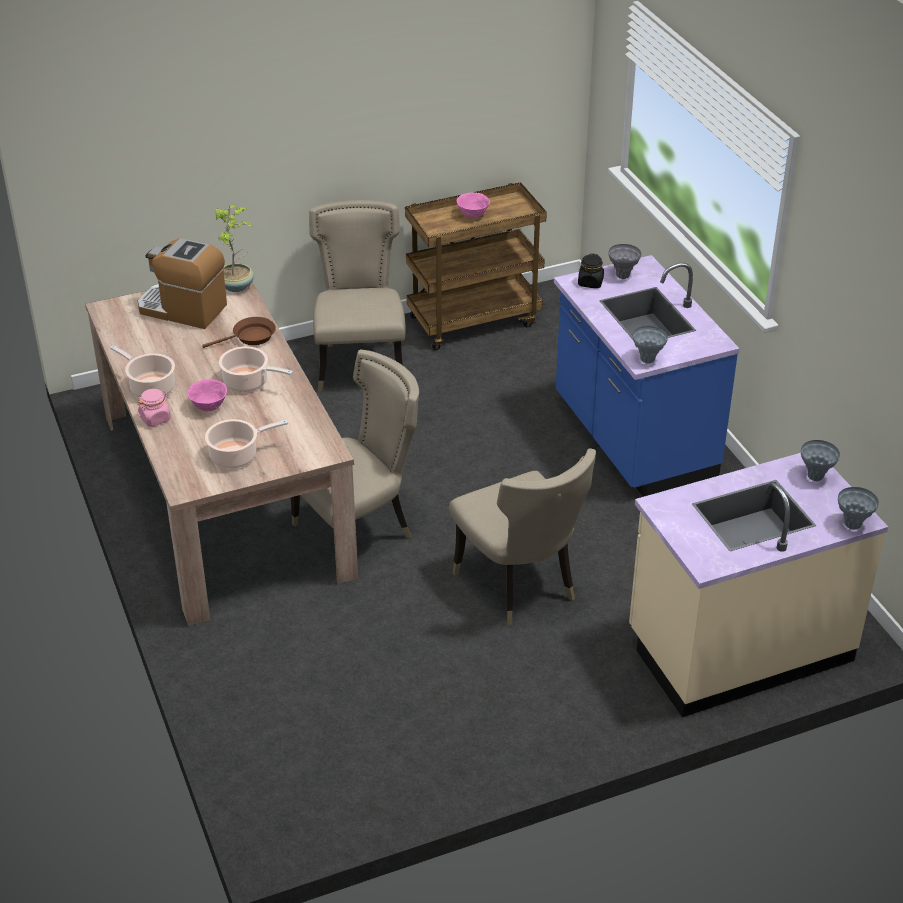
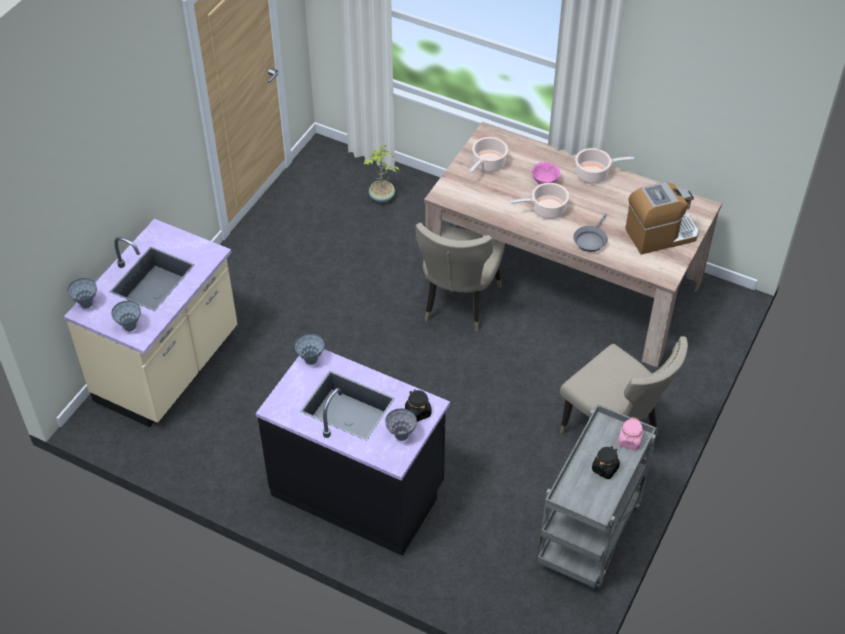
camera: 140 degrees right, 10 degrees up
(155, 418) = (561, 159): pink jar -> pink jar (629, 441)
(237, 286) = (657, 273): potted plant -> potted plant (381, 198)
(250, 337) = (590, 240): brown frying pan -> grey frying pan
(473, 215) = (605, 468): pink bowl -> black jar
(474, 320) = (589, 537): brown cart -> grey cart
(520, 587) = (329, 328): beige chair -> none
(632, 440) = (358, 490): blue counter -> black counter

